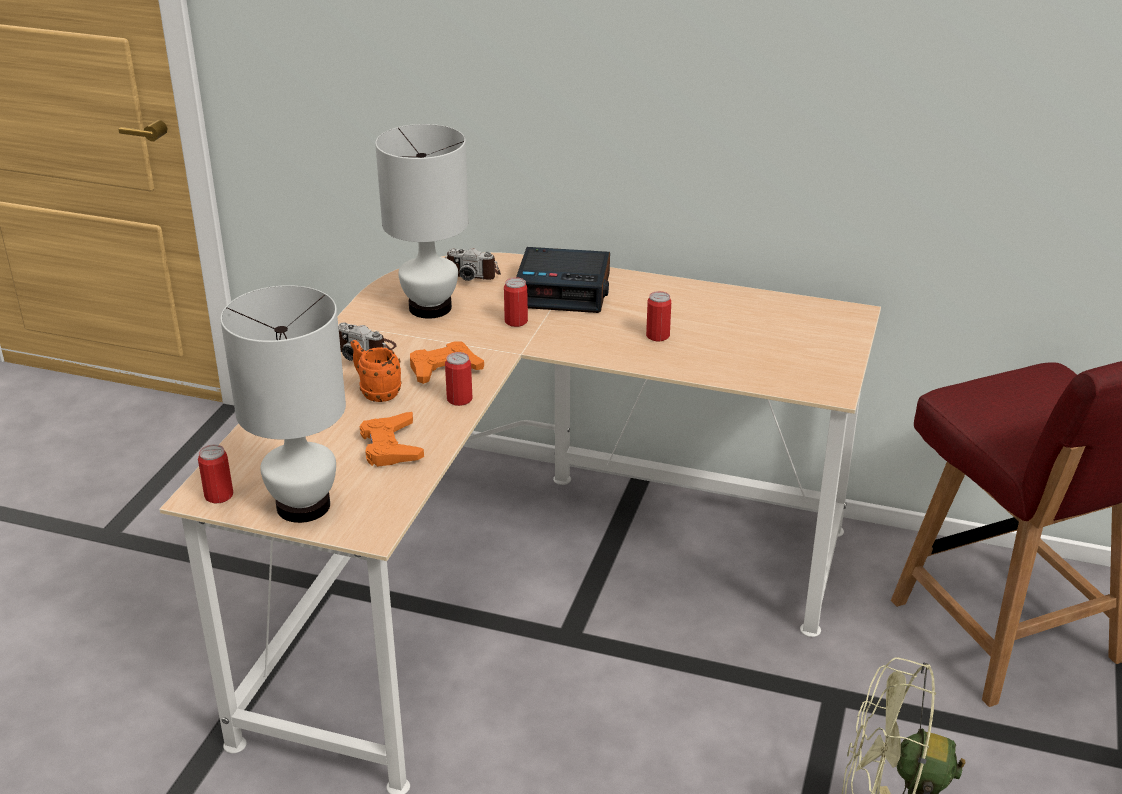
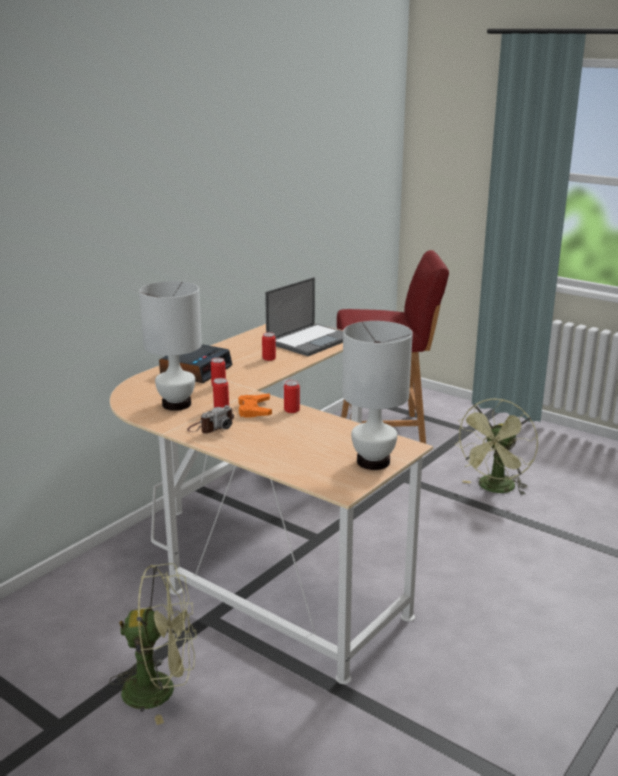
camera: 70 degrees left, 10 degrees down
(181, 588) = (161, 689): none -> green fan
(219, 495) = (346, 485): can -> can (221, 407)
(375, 392) = (264, 430): orange mug -> none
(391, 446) = (327, 432): orange game controller -> none
(472, 272) = (145, 388): camera -> none
(778, 355) = (311, 340): none -> laptop

